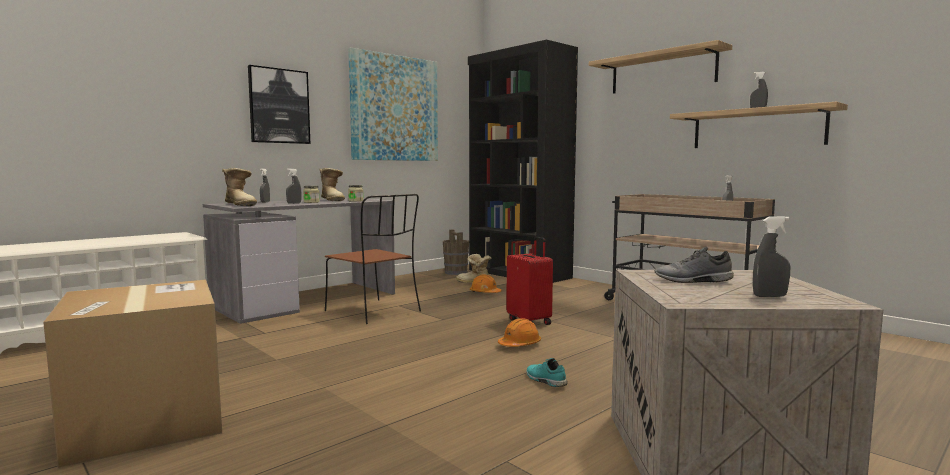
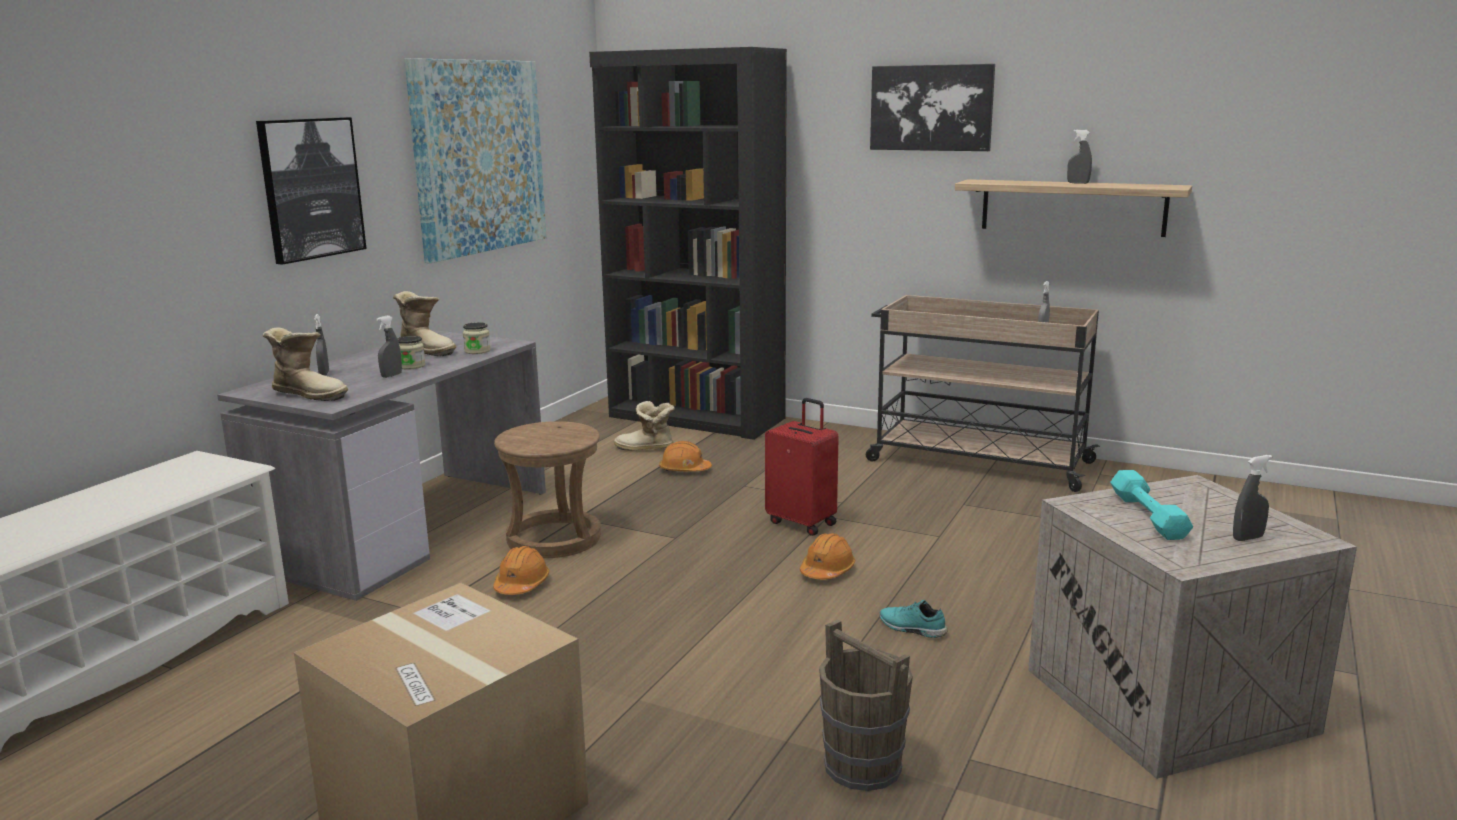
camera: 20 degrees left, 10 degrees up
(330, 328) = (521, 584): none -> orange hard hat
(374, 312) = (554, 539): brown chair -> brown stool
(456, 272) = (593, 426): brown bucket -> brown bucket (863, 766)
(662, 72) = (931, 108): shelf -> picture
(693, 281) = (1148, 515): grey shoe -> turquoise dumbbell

